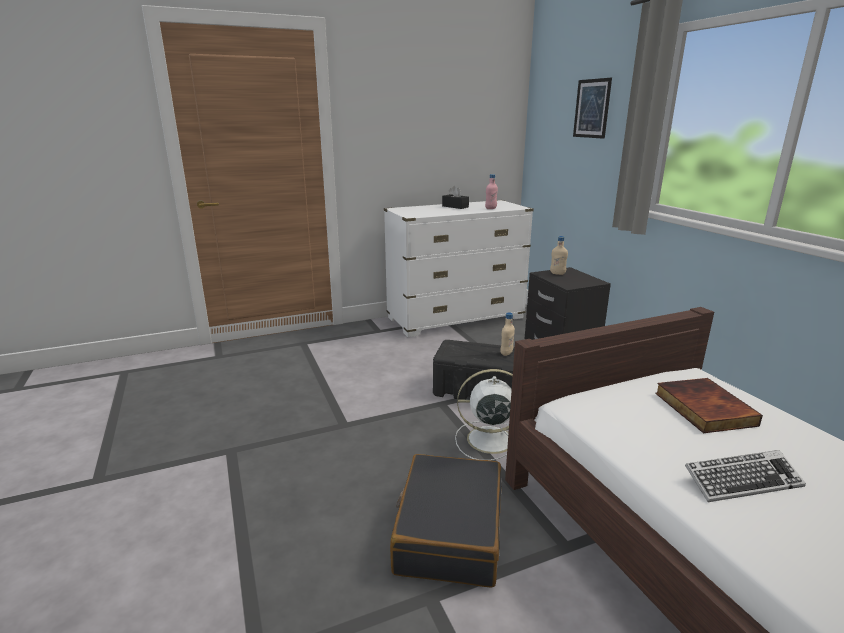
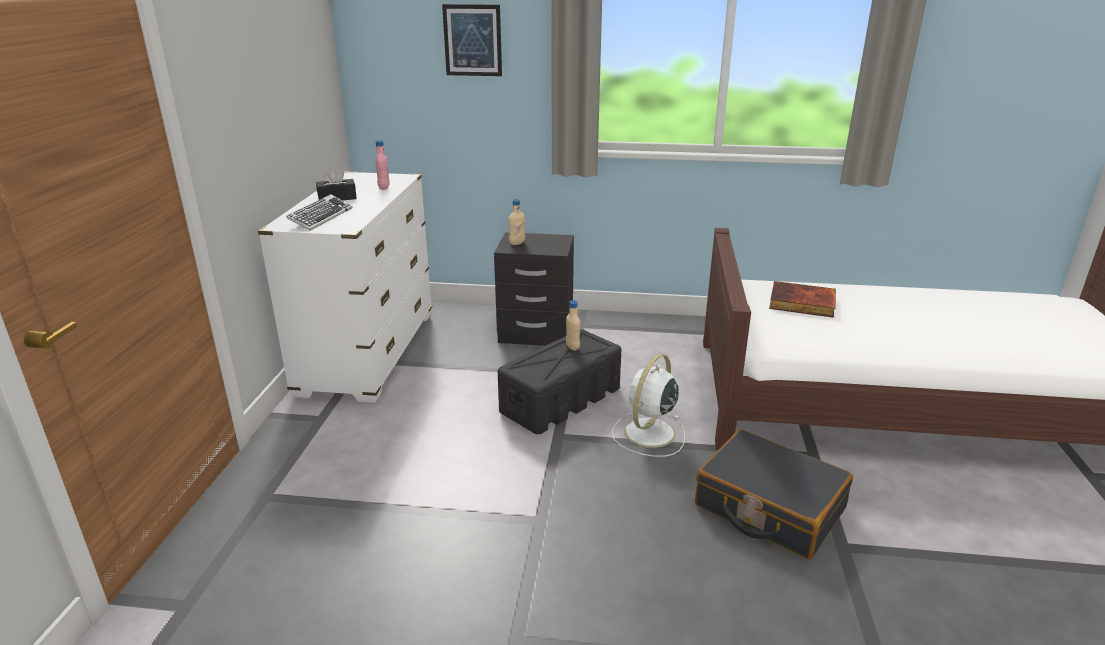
camera: 60 degrees left, 5 degrees up
(742, 481) = (893, 331): keyboard -> keyboard (321, 217)

